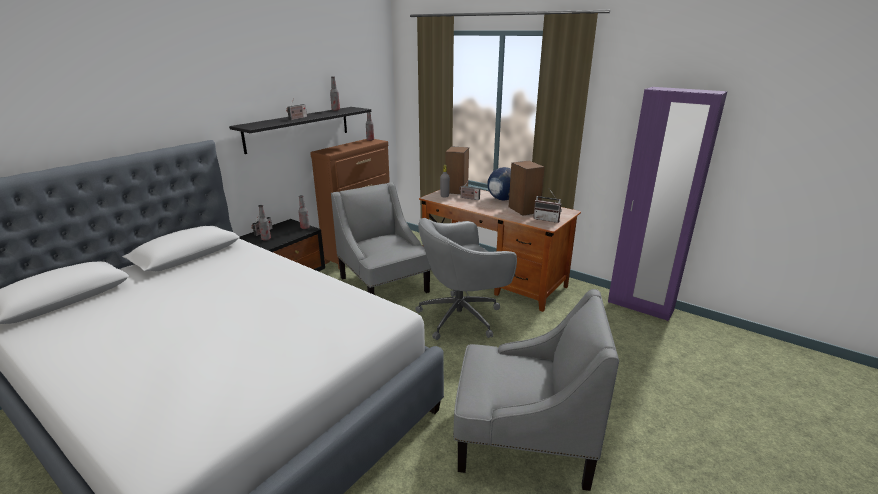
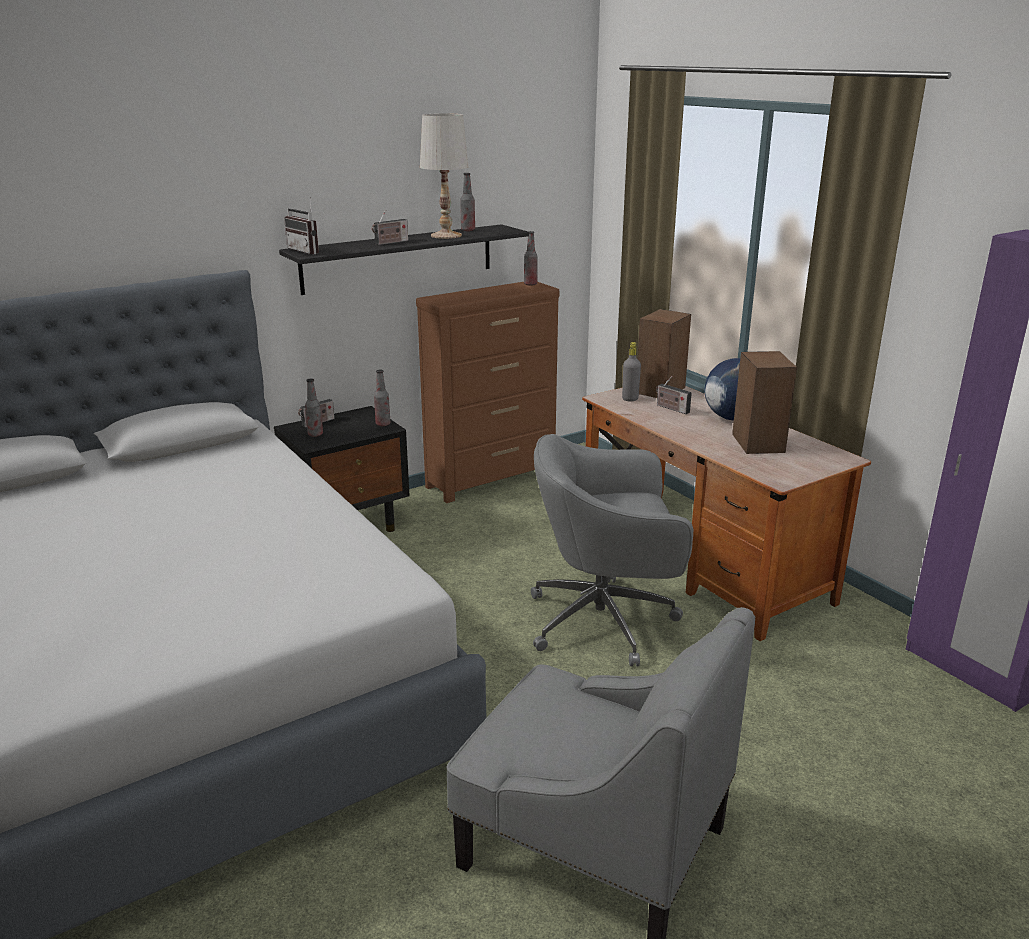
camera: 20 degrees right, 0 degrees up
(326, 113) = (445, 235): none -> white table lamp
(384, 284) = (503, 540): grey armchair -> none
(547, 219) = (788, 468): radio -> radio (308, 251)

